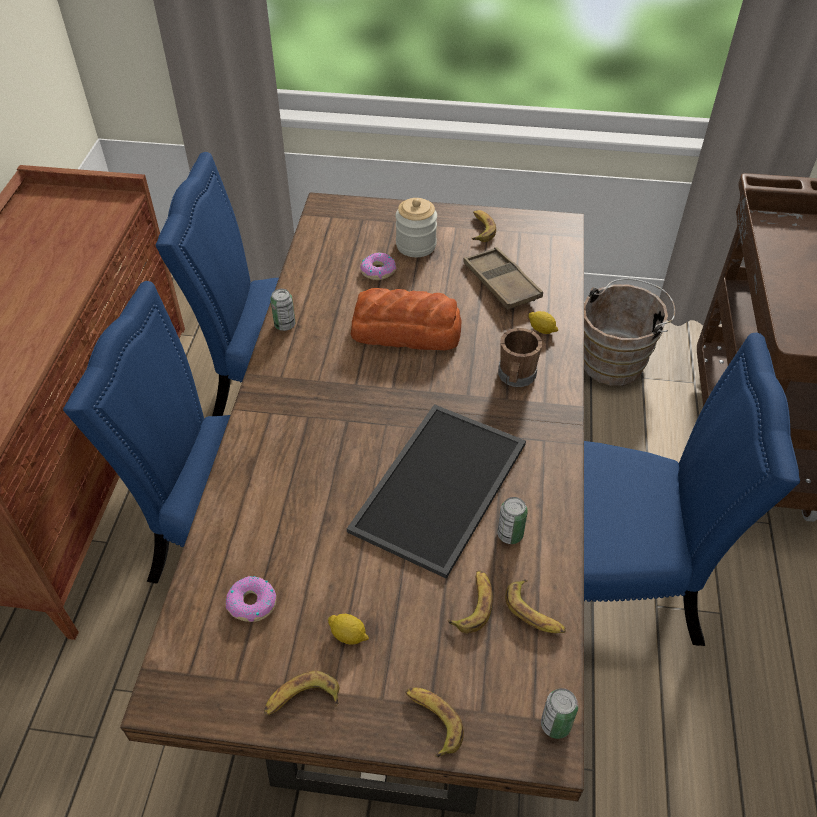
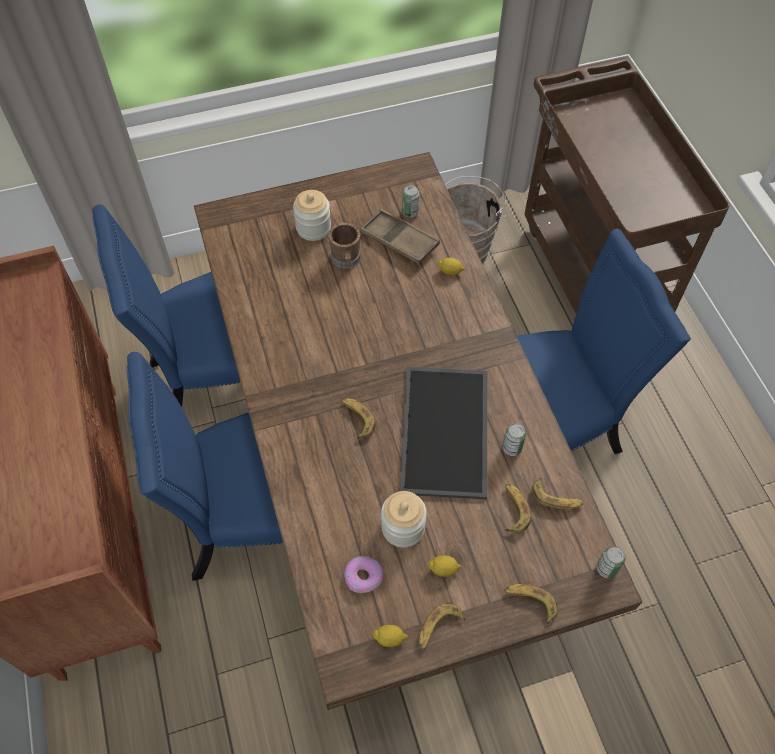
camera: 25 degrees left, 10 degrees up
(238, 685) = (390, 638): none -> lemon
(285, 325) = (250, 341): can -> can (410, 212)
(329, 569) = (403, 528): none -> jar
(378, 271) = (296, 263): donut -> none
(407, 331) = (350, 310): bread -> none
(480, 229) = (357, 194): banana -> banana (357, 419)
(516, 377) = (452, 320): brown mug -> brown mug (346, 260)

